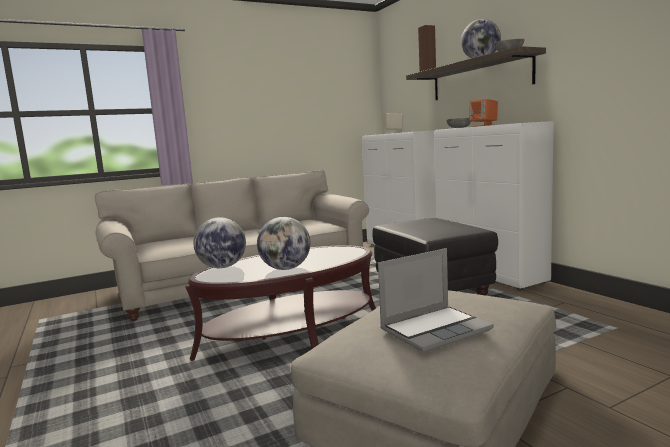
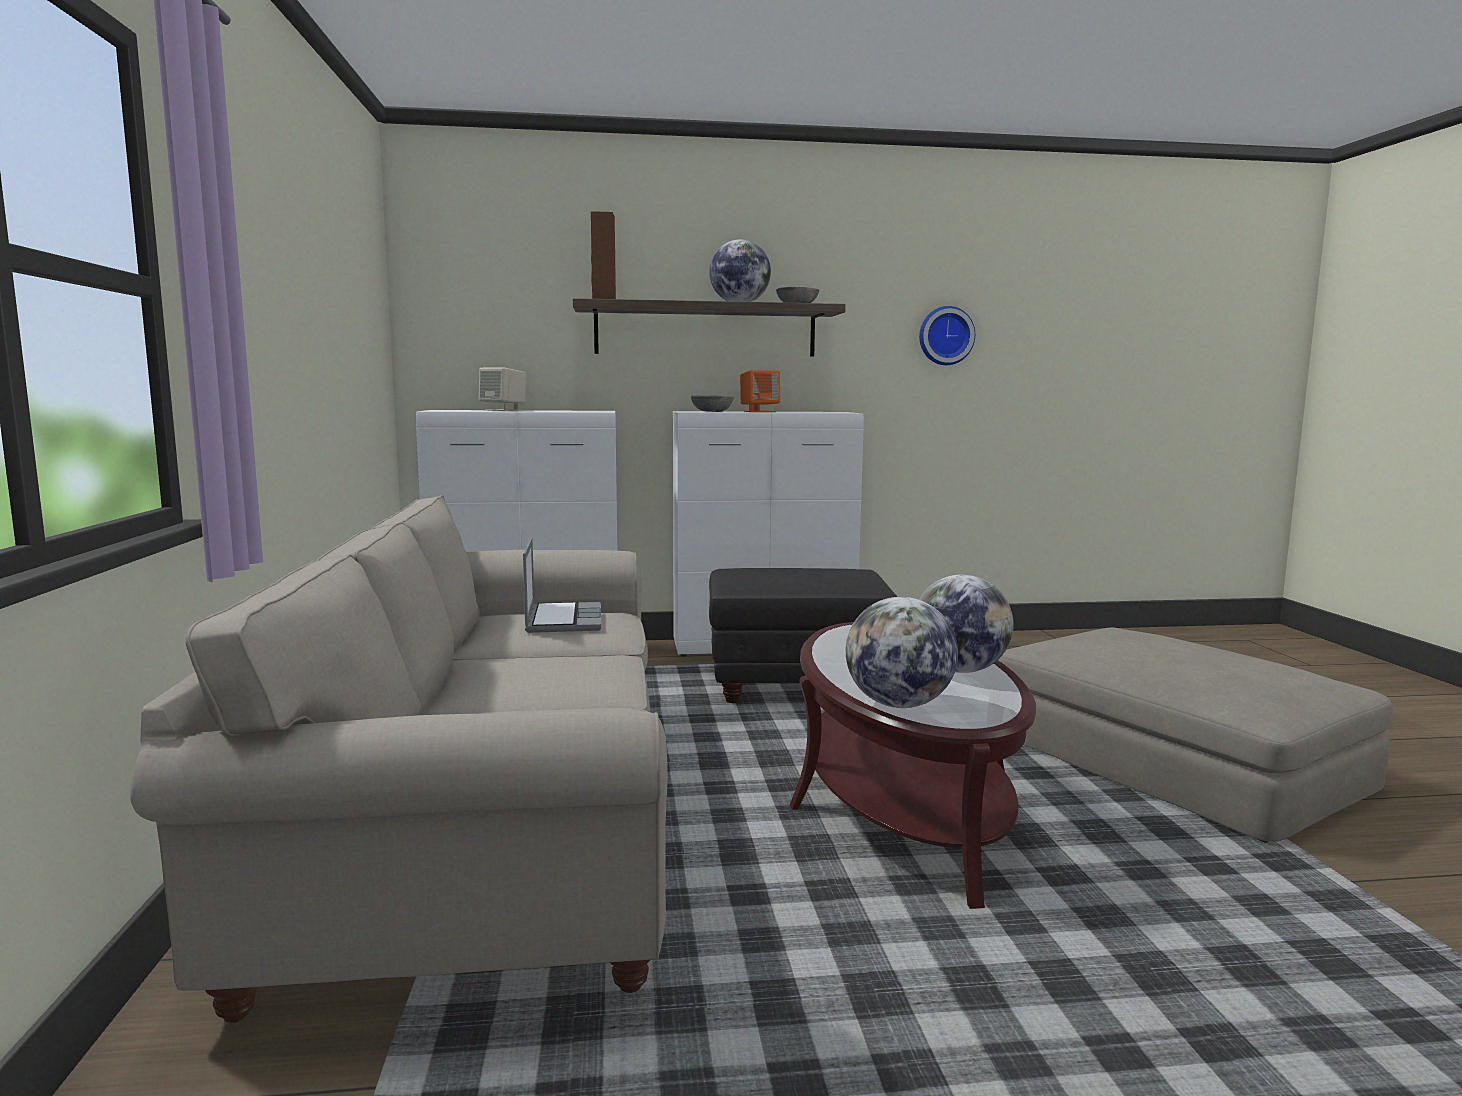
camera: 70 degrees left, 0 degrees up
(435, 329) = (1226, 660): laptop -> laptop (562, 620)
(632, 48) = (945, 336): none -> wall clock

